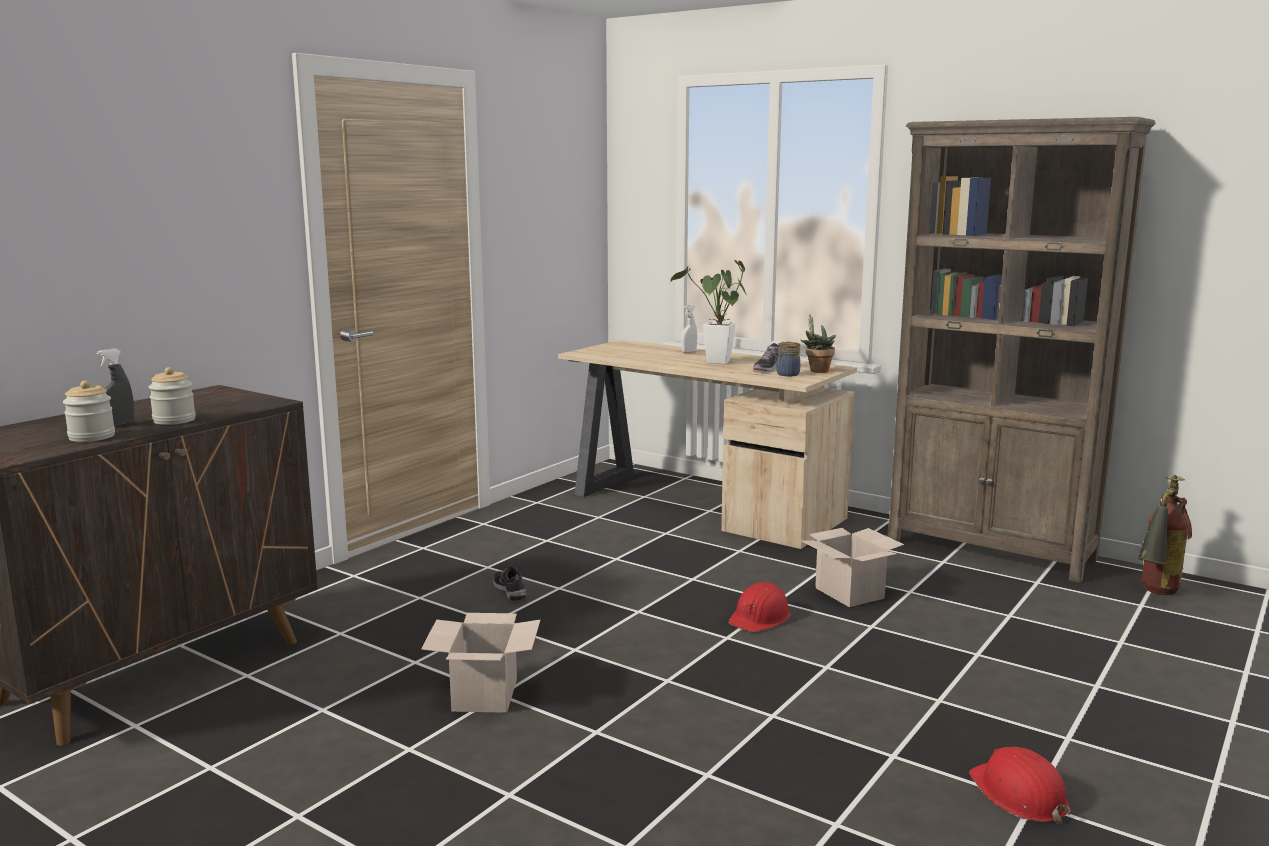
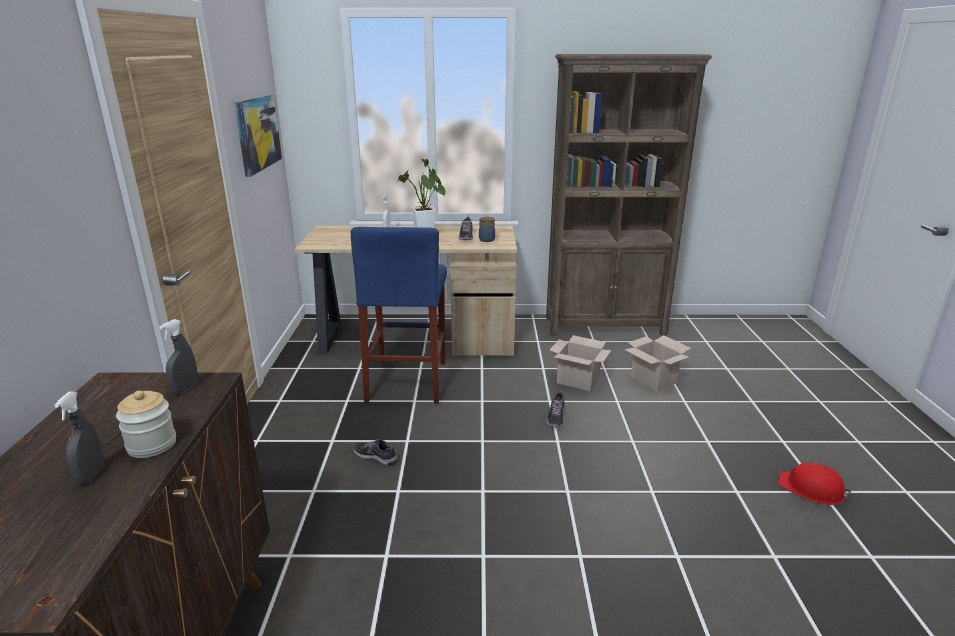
camera: 35 degrees left, 10 degrees up
(92, 437) = (94, 510): jar -> none
(249, 401) = (186, 389): none -> grey spray bottle
(484, 694) = (472, 561): cardboard box -> cardboard box (652, 379)
(551, 217) = (257, 133): none -> picture
(634, 540) = (407, 381): none -> blue stool
(760, 617) = (556, 417): red hard hat -> shoe
(817, 370) = (496, 233): potted plant -> none
(1155, 594) = (703, 332): fire extinguisher -> none

